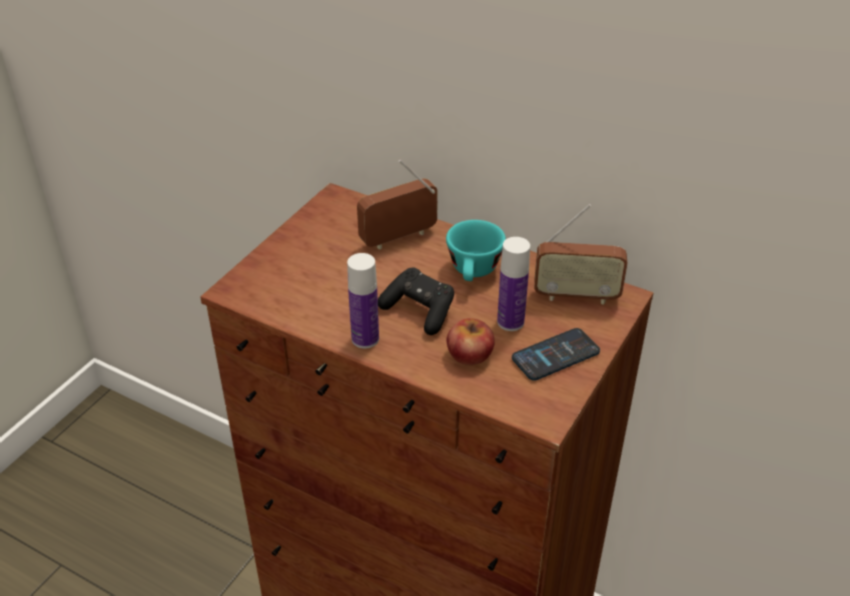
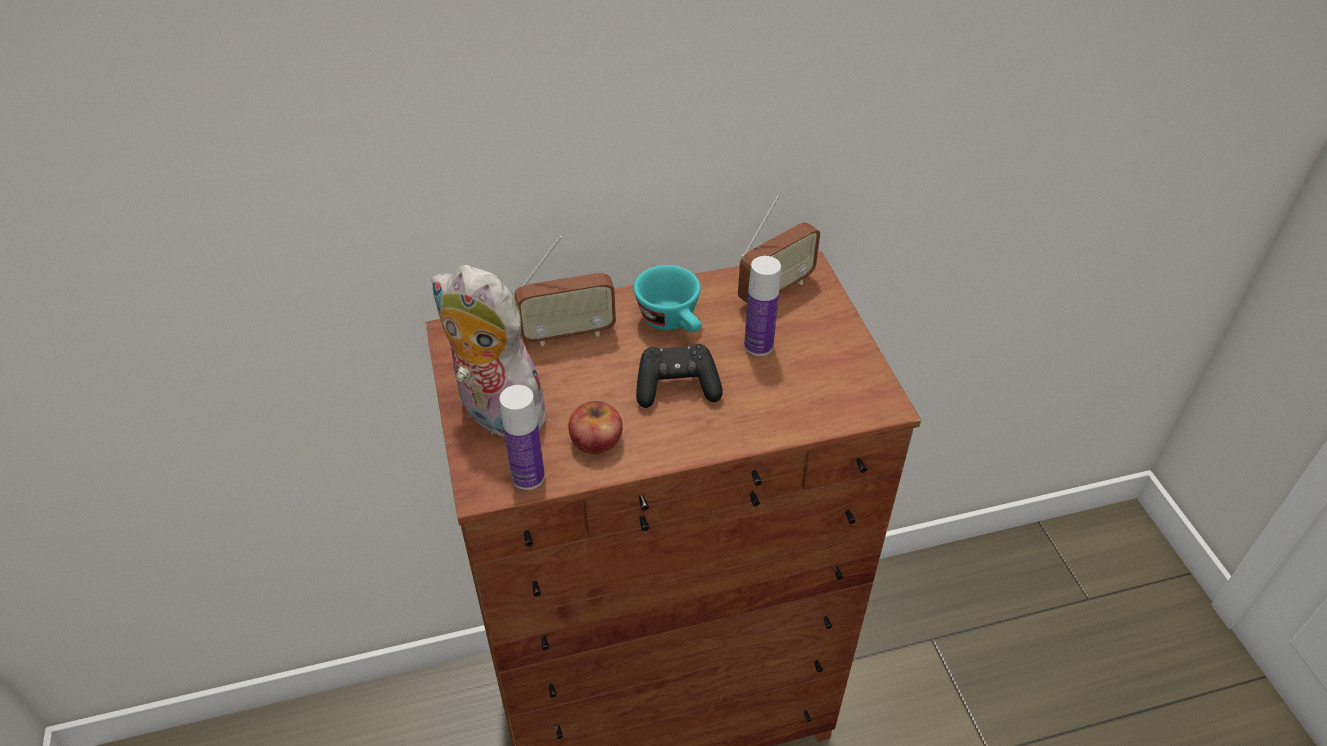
camera: 45 degrees left, 5 degrees up
(295, 255) = (495, 413): none -> plush toy
(365, 339) = (668, 444): bottle -> bottle (528, 477)
(399, 238) = (568, 333): radio -> radio turned 120 degrees counterclockwise
(470, 354) = (766, 395): apple -> apple (596, 440)
(555, 355) = (826, 350): phone -> none

